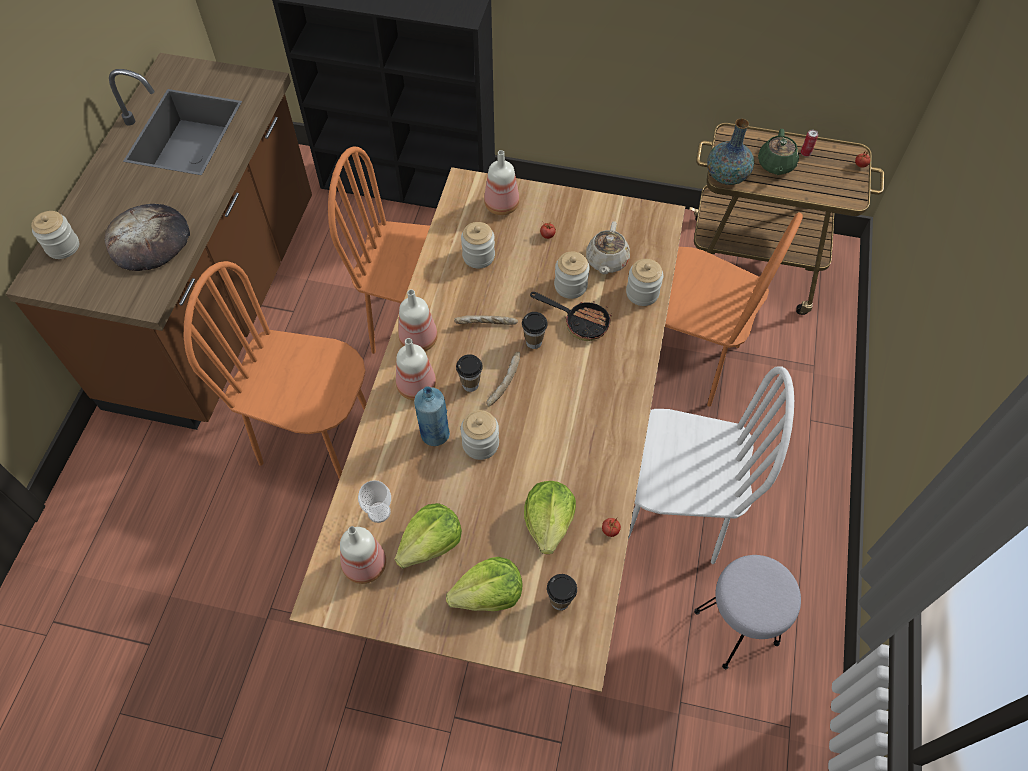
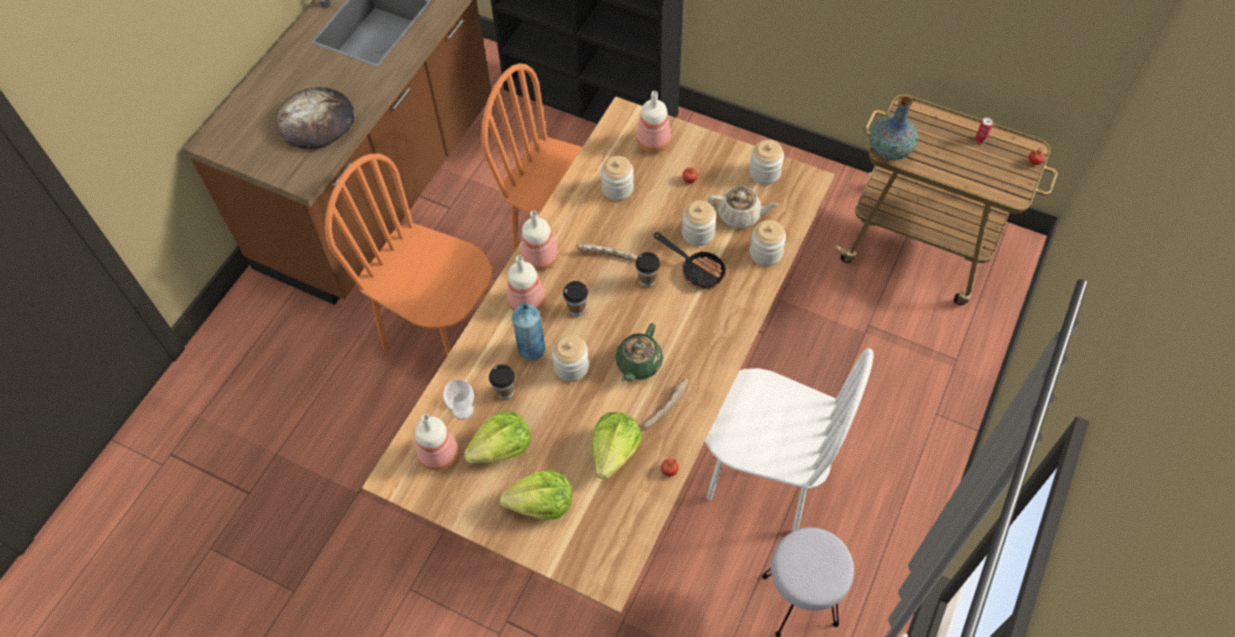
camera: 15 degrees right, 0 degrees up
(63, 246) = (241, 114): jar -> jar (764, 173)
(503, 382) = (608, 313): bread -> bread (665, 406)
(560, 601) = (605, 524): cup -> cup (505, 392)
(606, 261) = (740, 215): beige teapot -> beige teapot turned 105 degrees counterclockwise
(686, 359) = (824, 327): orange chair -> none
(775, 165) = (945, 147): green teapot -> green teapot (638, 364)

